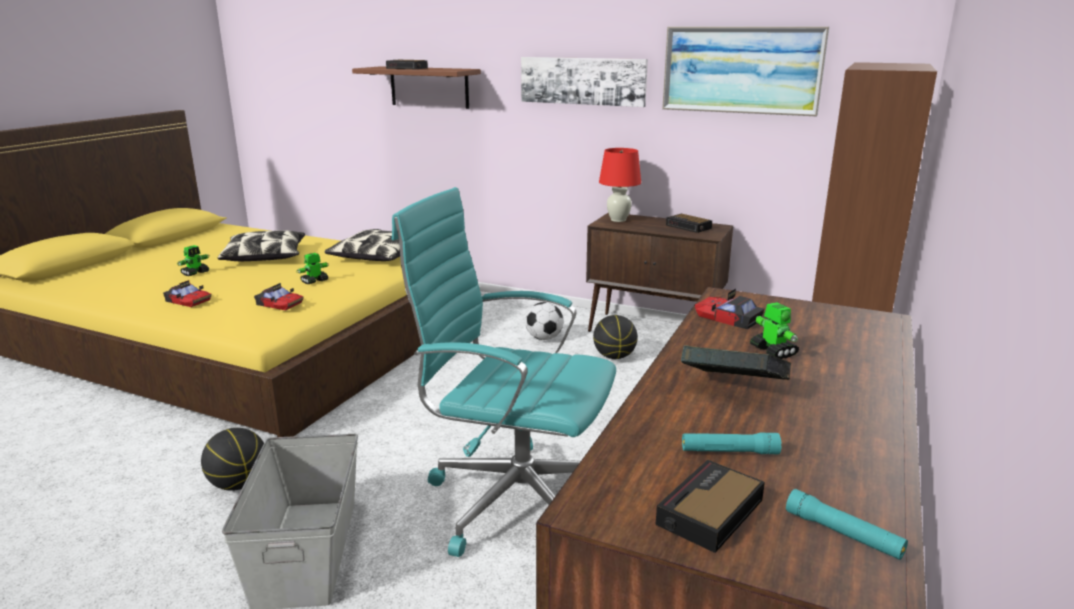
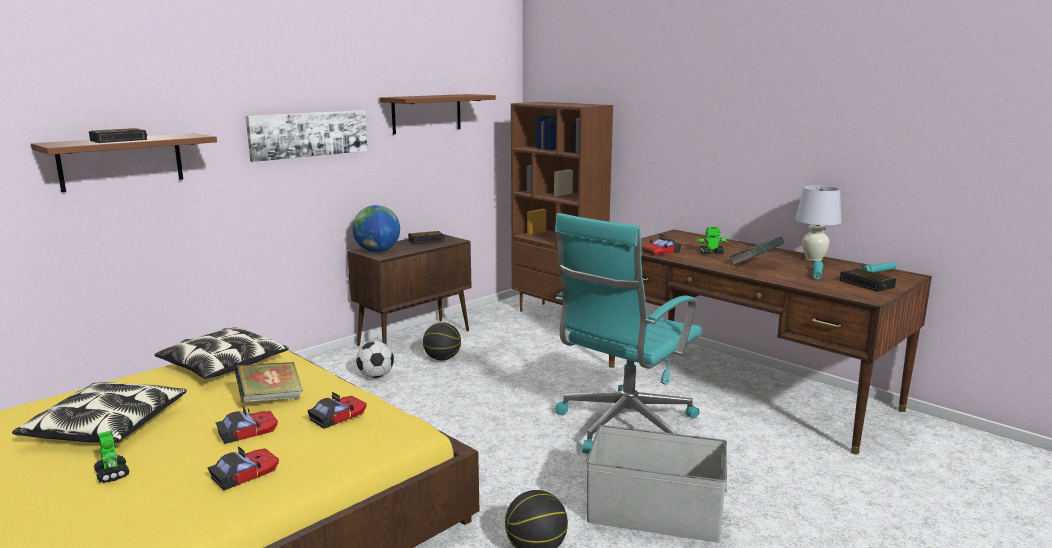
camera: 70 degrees left, 5 degrees down
(251, 286) = (247, 431): none -> toy car
(314, 281) = (270, 399): toy robot -> book
(618, 220) = (377, 251): red table lamp -> globe
(741, 70) = (427, 113): picture -> brown shelf
(867, 449) = (814, 259): none -> white table lamp

